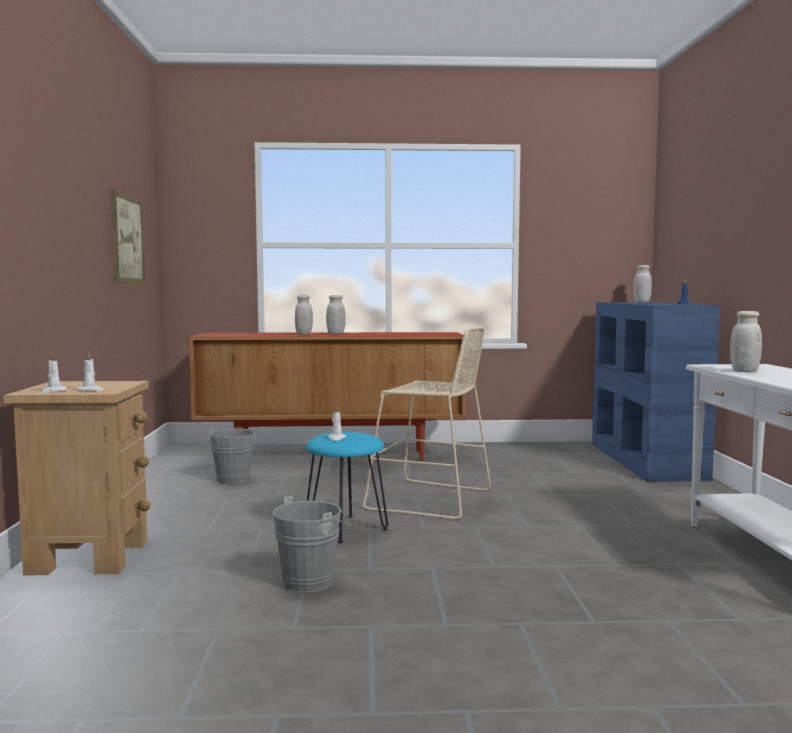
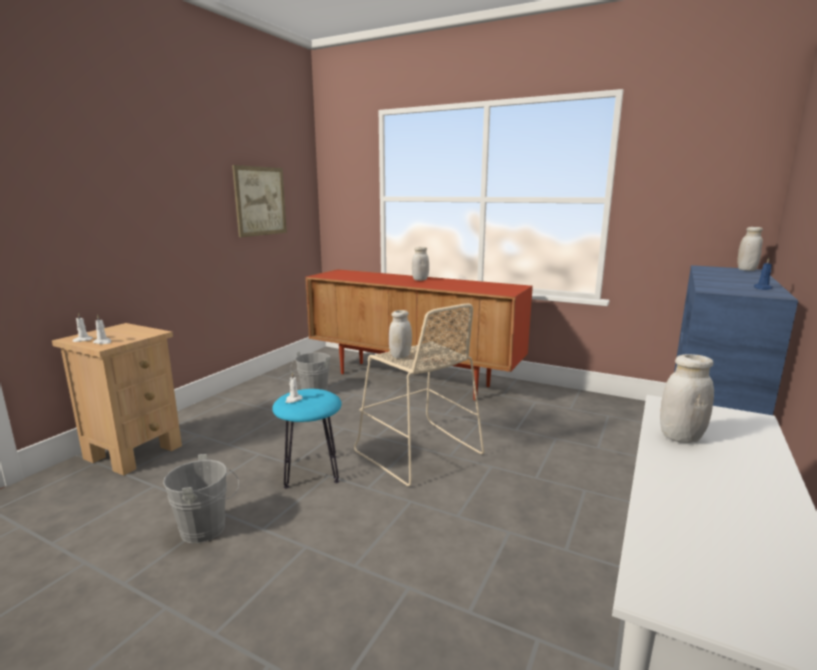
camera: 30 degrees right, 10 degrees up
(304, 334) = (393, 279): white jar -> white jar (400, 356)

